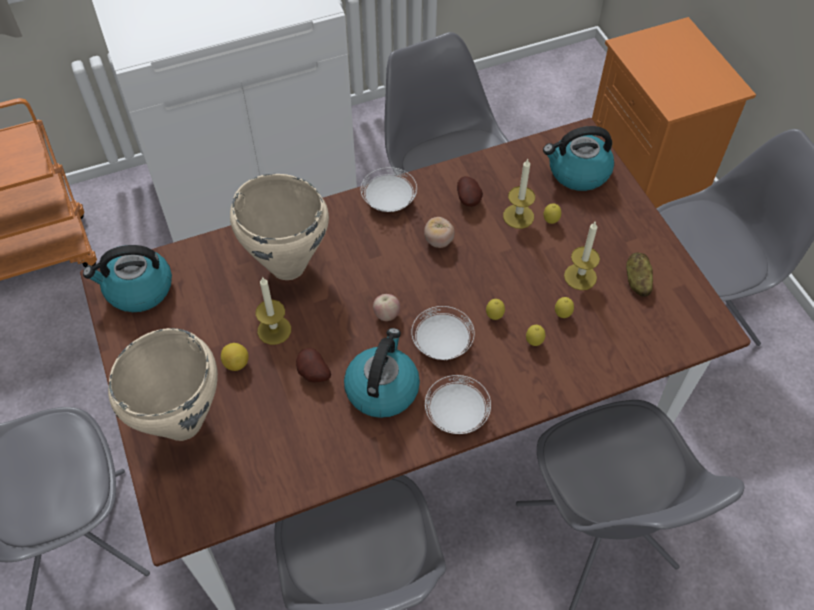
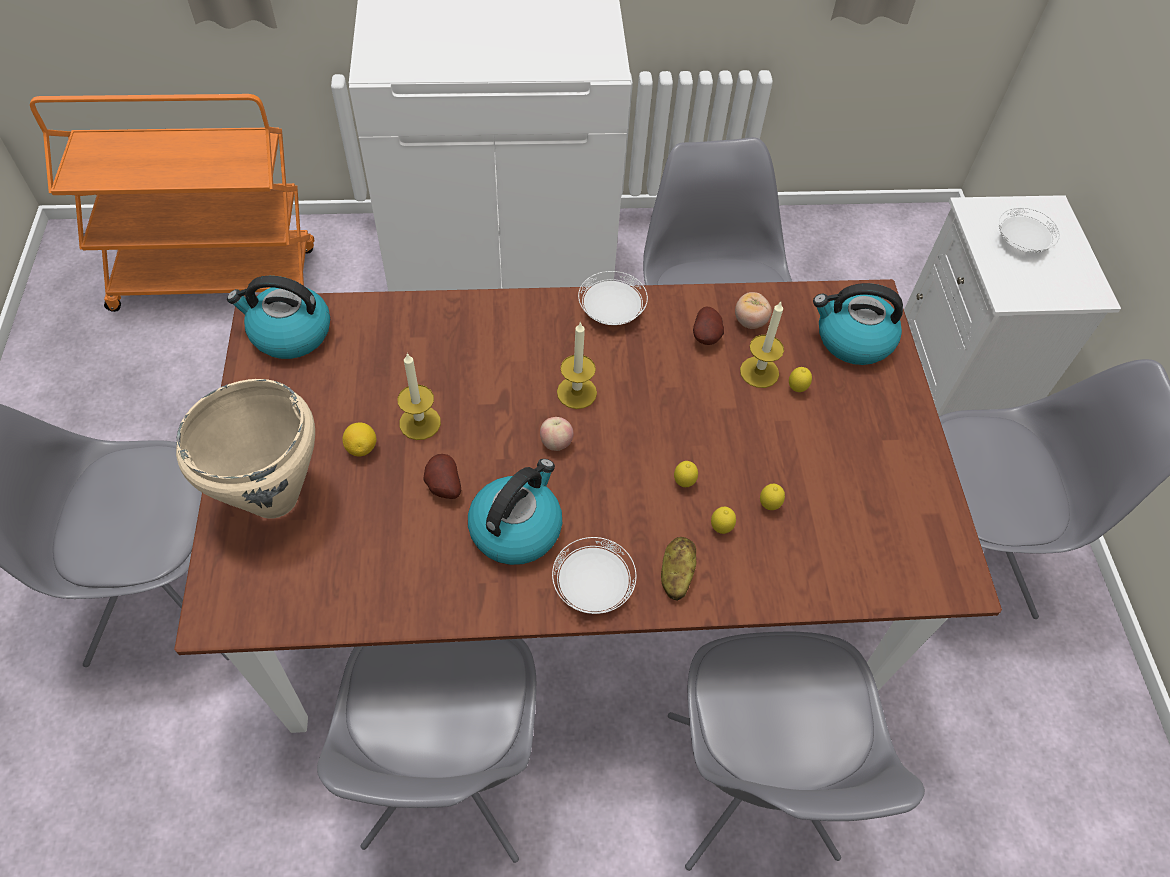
camera: 15 degrees right, 0 degrees up
(287, 265) = (465, 353): beige cooking pot -> none
(438, 241) = (651, 374): tomato -> tomato (750, 321)
(442, 343) = (609, 496): white plate -> white plate (1021, 243)
(580, 276) = (808, 465): candle -> candle (576, 392)
(637, 281) = (878, 492): potato -> potato (675, 575)
(646, 178) = (961, 379): orange nightstand -> white nightstand

